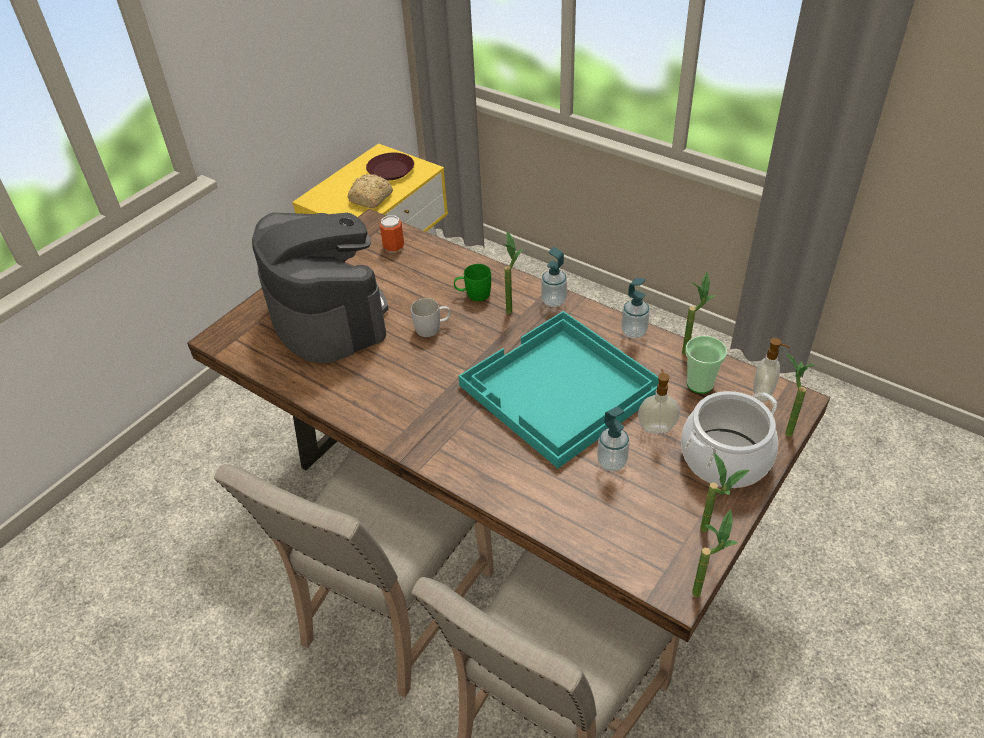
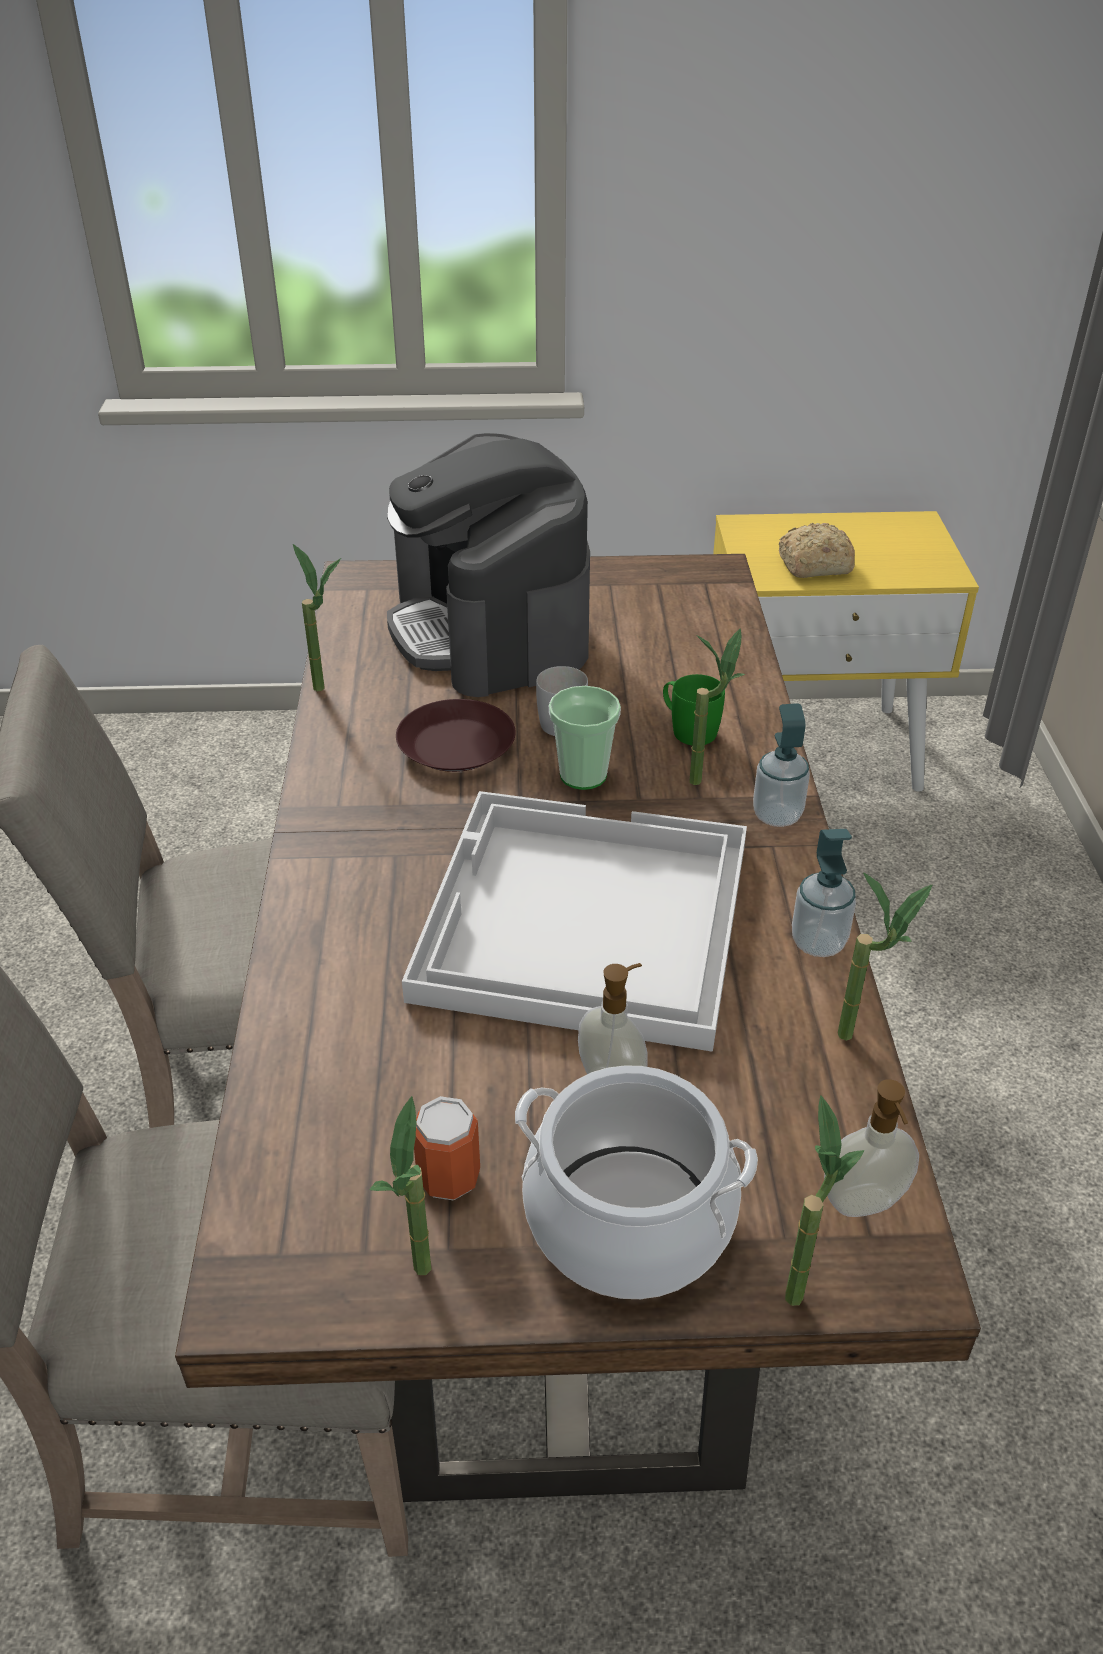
camera: 50 degrees right, 5 degrees down
(327, 315) = (490, 630): coffee machine -> coffee machine turned 135 degrees clockwise
(390, 171) = (895, 550): brown plate -> brown plate (455, 745)
(394, 247) = (694, 611): can -> can (449, 1177)
(560, 390) = (581, 921): turquoise tray -> white tray
(611, 462) = (475, 1062): soap dispenser -> none
(700, 384) = (786, 1093): cup -> cup (583, 775)
(703, 589) = (276, 1333): potted plant -> potted plant (329, 690)

